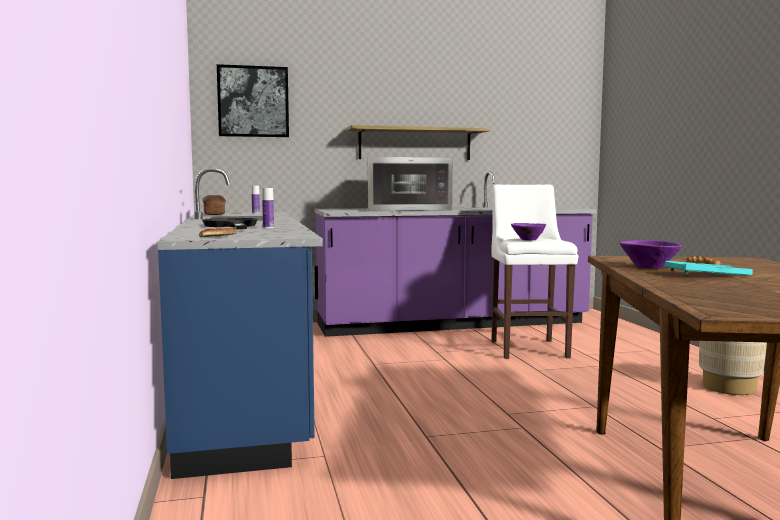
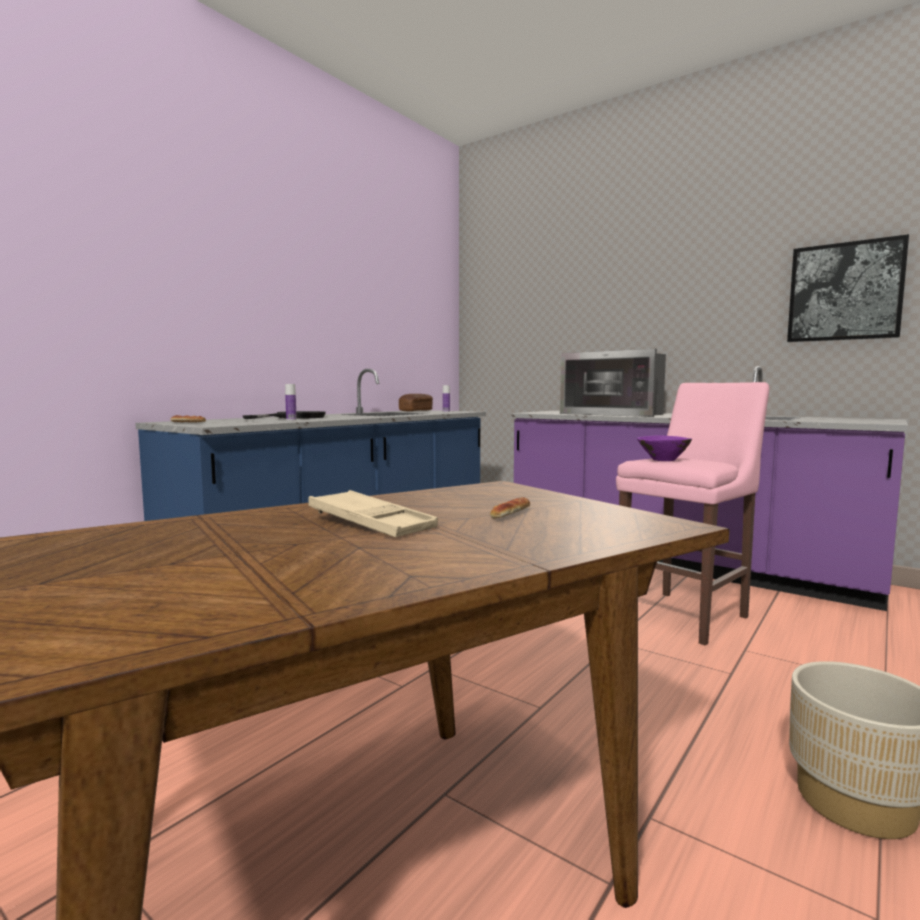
camera: 50 degrees right, 0 degrees up
(253, 101) = (504, 305): picture -> picture (845, 292)
(415, 144) = (668, 335): shelf -> none
(528, 348) = (686, 615): white stool -> pink stool
(648, 267) = (413, 502): purple bowl -> none
(707, 274) = (371, 523): turquoise tray -> beige tray

